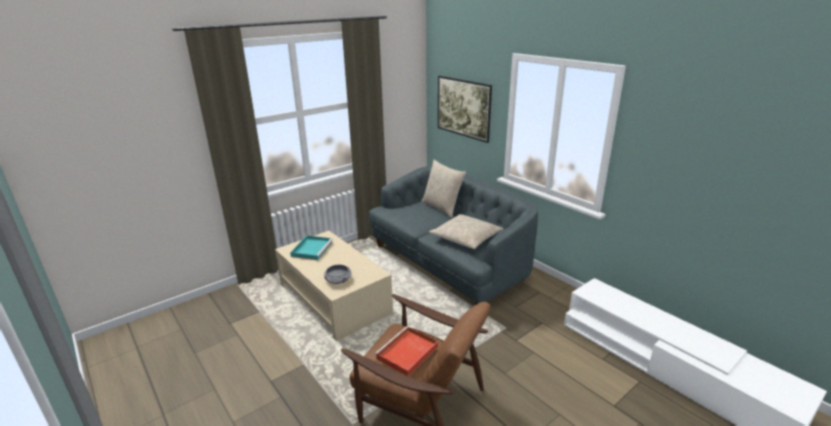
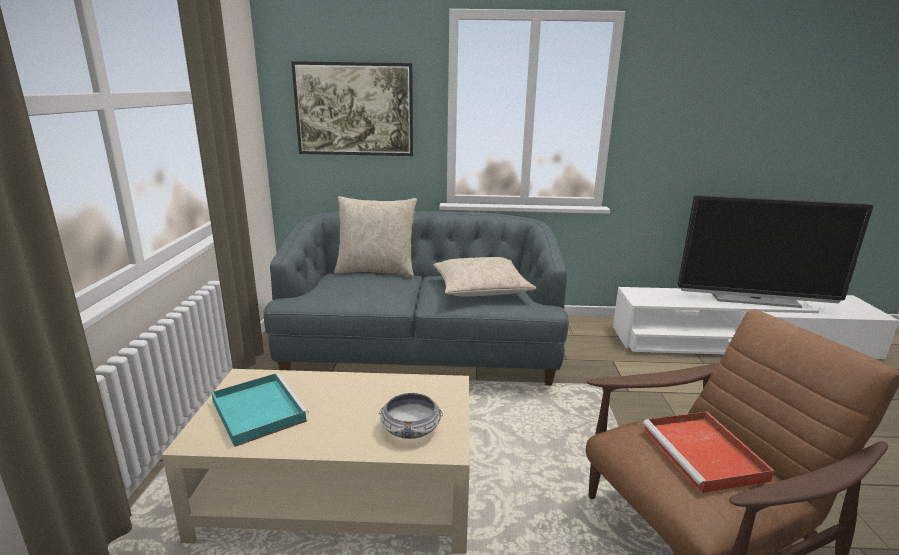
camera: 50 degrees left, 5 degrees down
(686, 337) = (754, 299): none -> television

